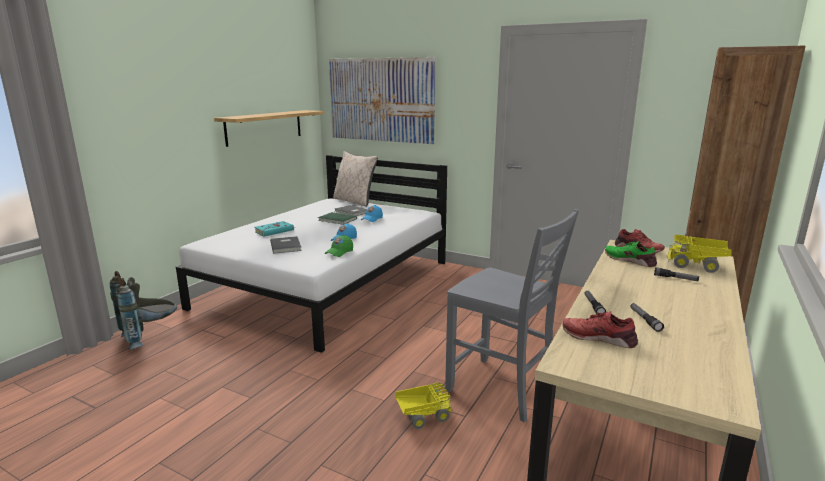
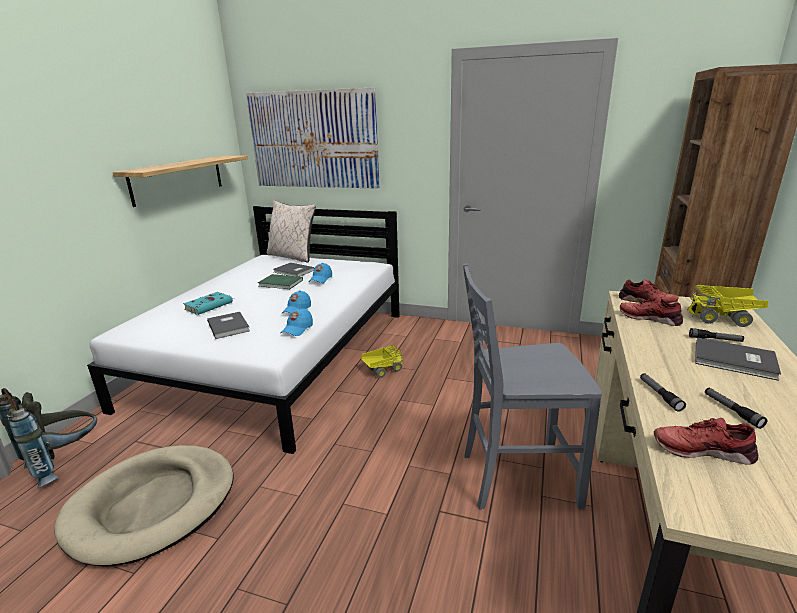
camera: 10 degrees left, 5 degrees up
(208, 372) = (153, 505): none -> beige dog bed
(339, 252) = (297, 329): green cap -> blue cap
(423, 416) = (440, 531): toy truck -> toy truck (382, 370)
(502, 390) = (516, 477): grey chair -> grey chair turned 150 degrees clockwise
(630, 260) = (649, 318): green shoe -> red shoe
(679, 293) = (735, 361): none -> grey book

